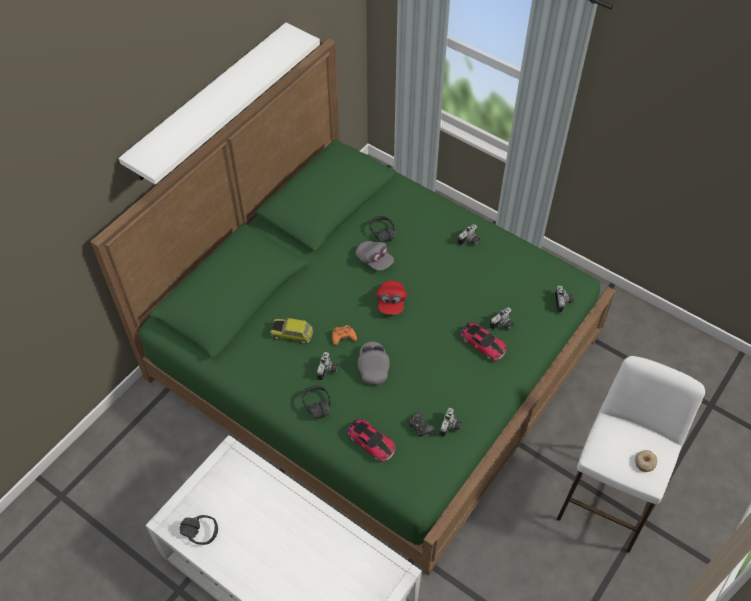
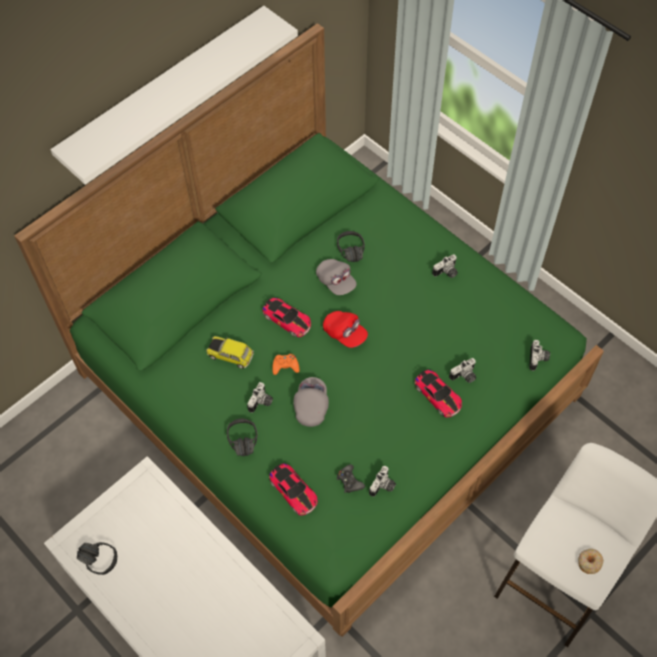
camera: 10 degrees right, 5 degrees up
(337, 297) = (287, 319): none -> toy car
(391, 303) = (345, 334): red cap -> red cap turned 60 degrees counterclockwise

